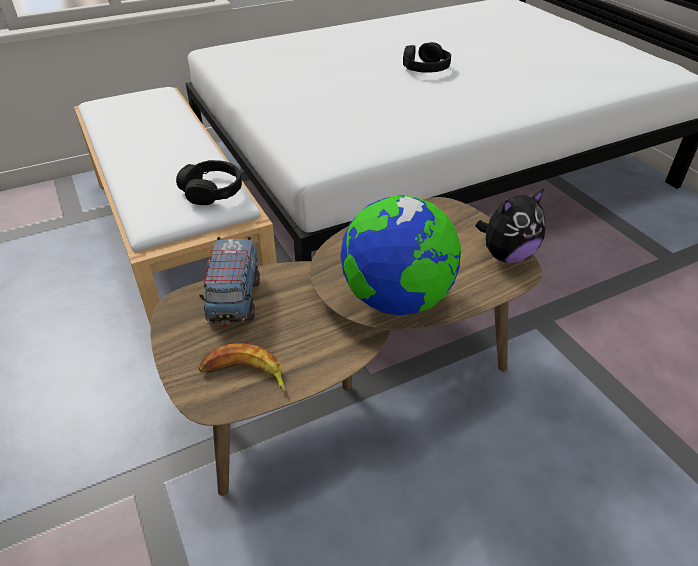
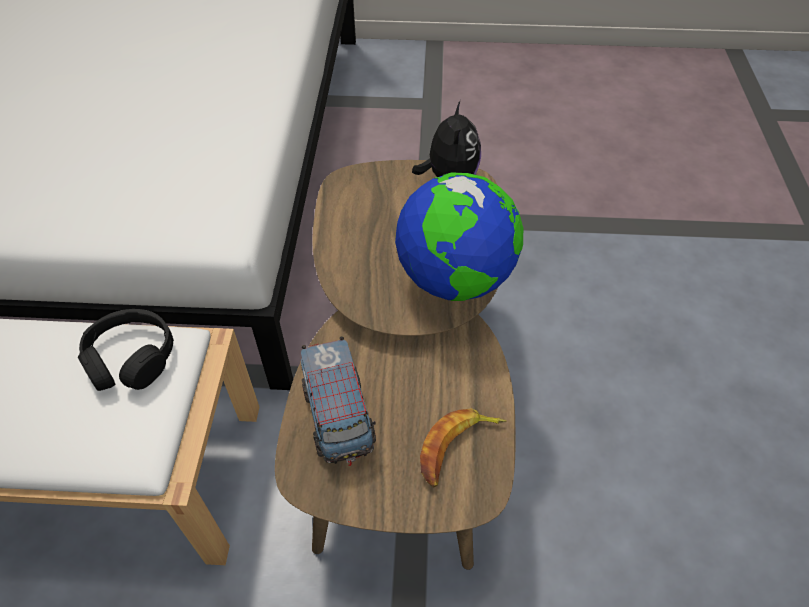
camera: 60 degrees left, 10 degrees up
(234, 300) = (339, 417): toy truck -> toy truck turned 45 degrees clockwise
(425, 68) = (114, 59): black headphones -> none

